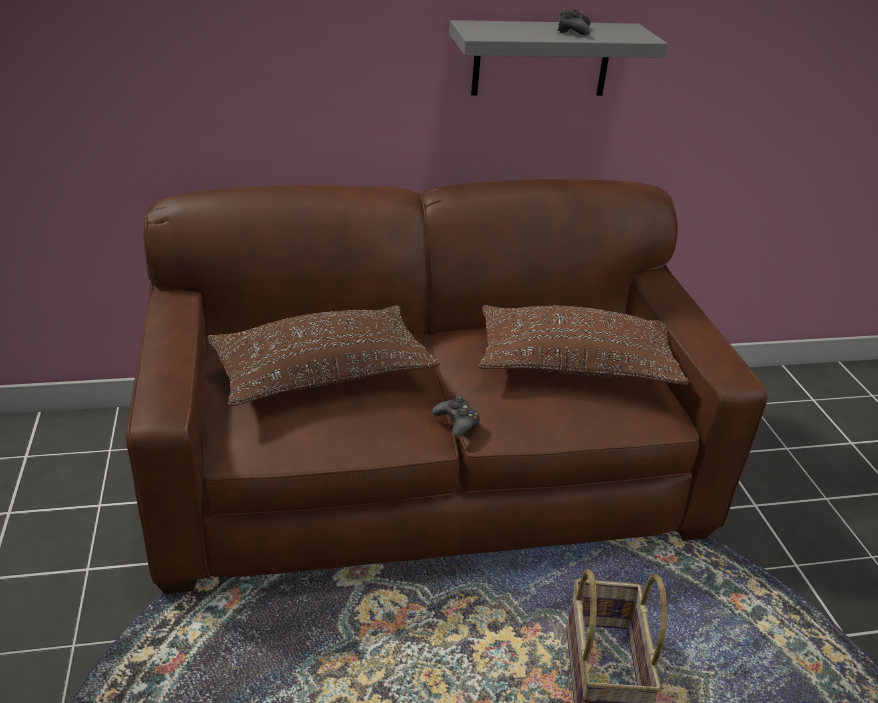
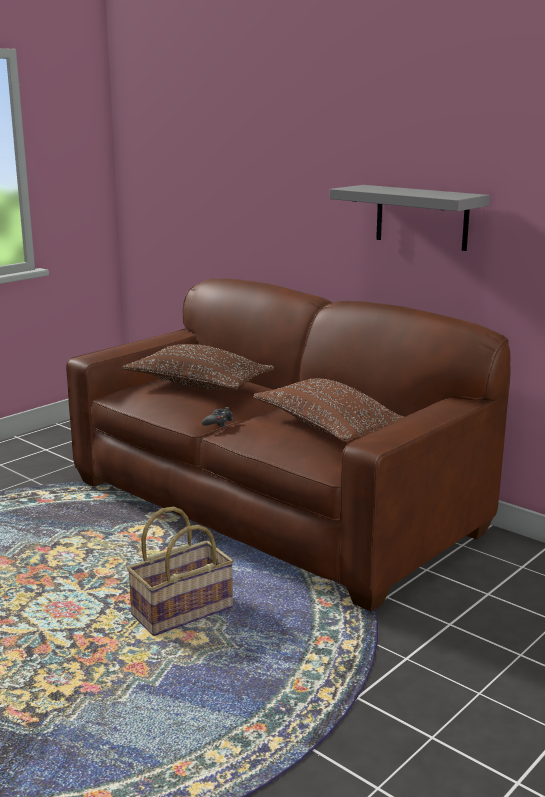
camera: 55 degrees right, 15 degrees down
(573, 30) = (418, 192): black game controller -> none

